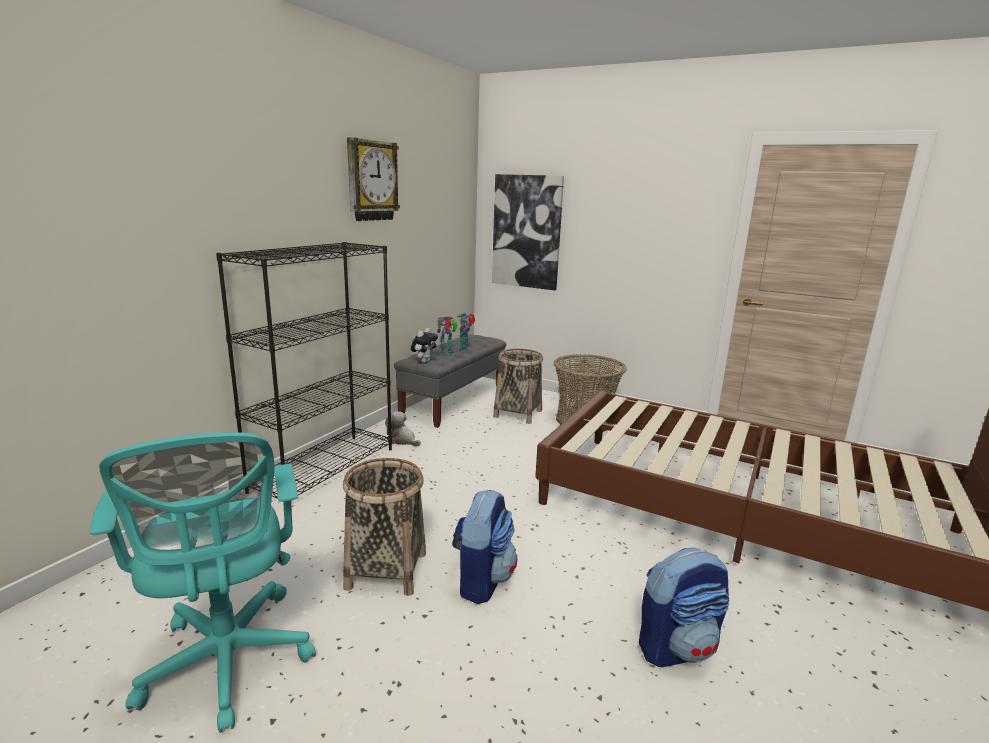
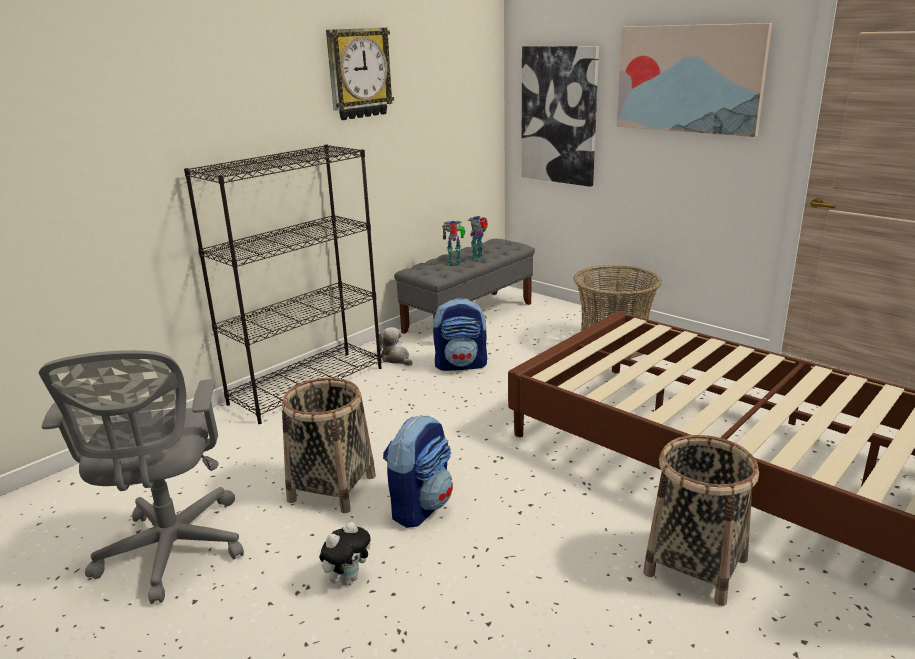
camera: 15 degrees right, 5 degrees up
(228, 664) = (171, 552): turquoise office chair -> grey office chair
(424, 361) = (425, 272): plush toy -> plush toy (348, 578)
(518, 414) = (537, 333): basket -> basket (696, 566)
(641, 204) = (689, 79): none -> picture
(677, 648) = (592, 591): backpack -> backpack (461, 365)

